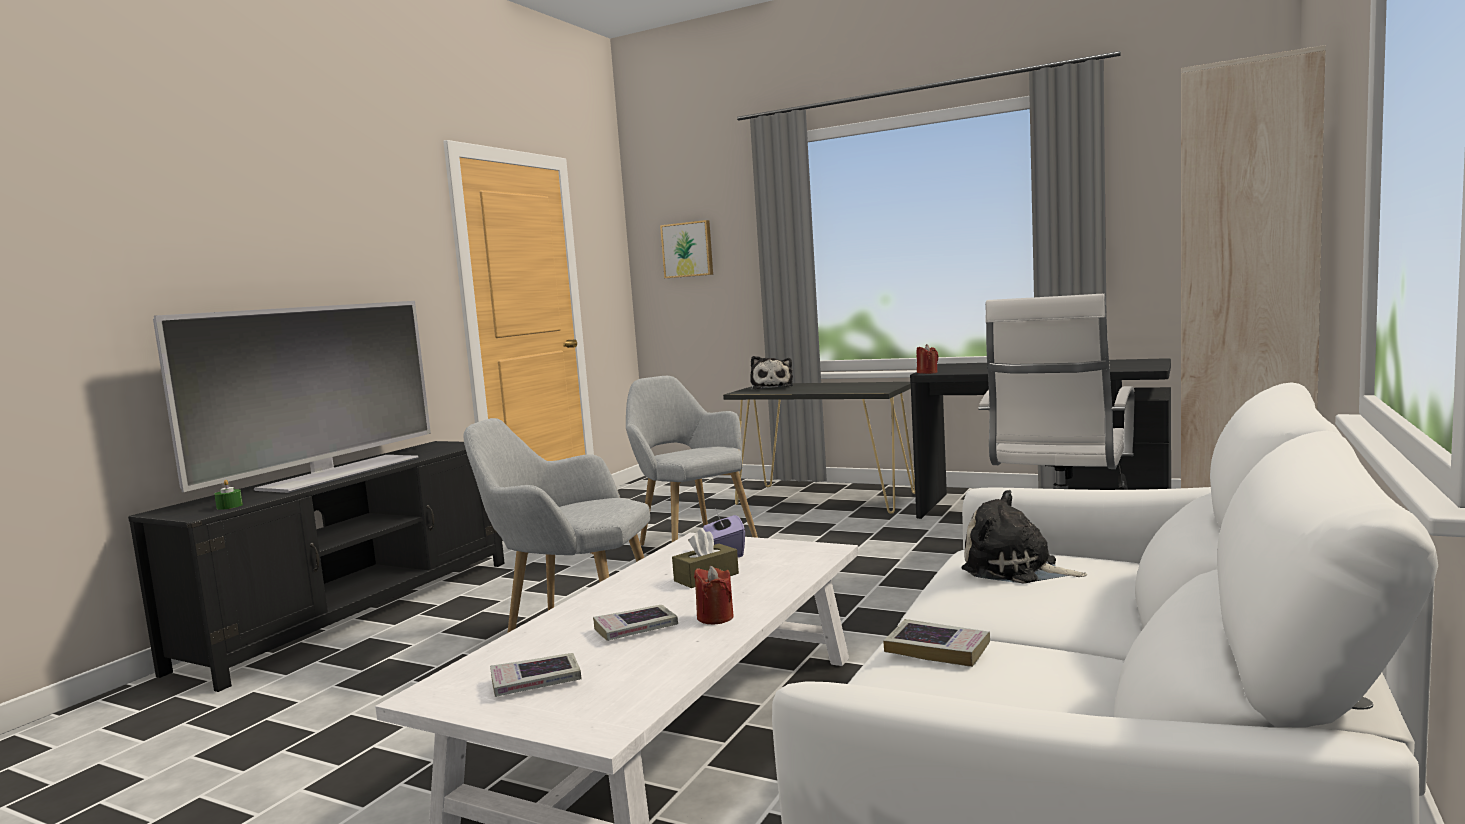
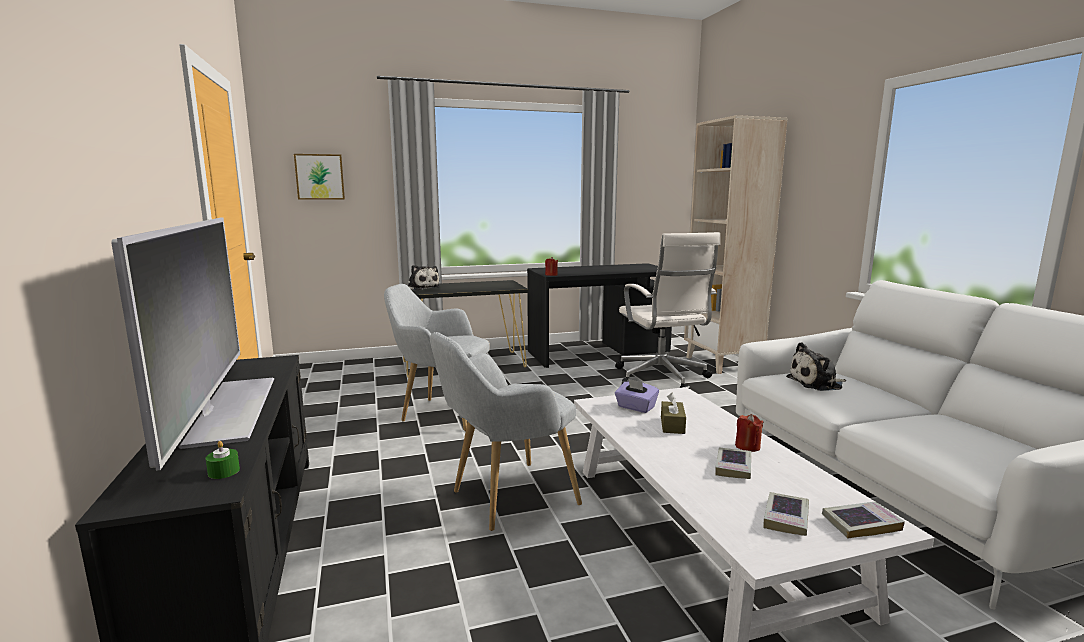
camera: 45 degrees left, 5 degrees up
(937, 649) = (909, 428): book -> book (861, 524)

